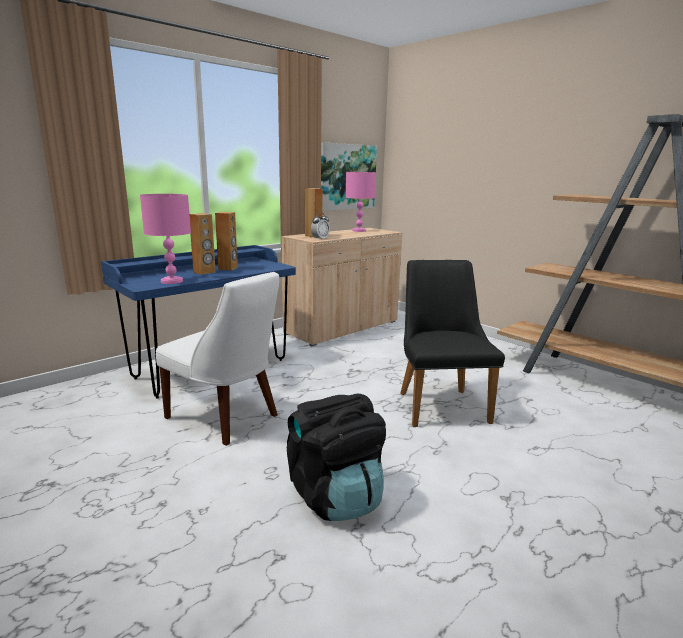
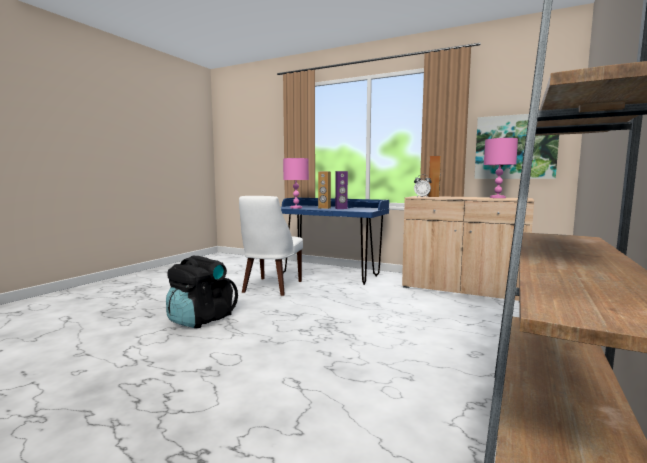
camera: 70 degrees right, 10 degrees down
(228, 268) = (341, 208): brown speaker -> purple speaker
(439, 403) = (350, 336): black chair -> none

